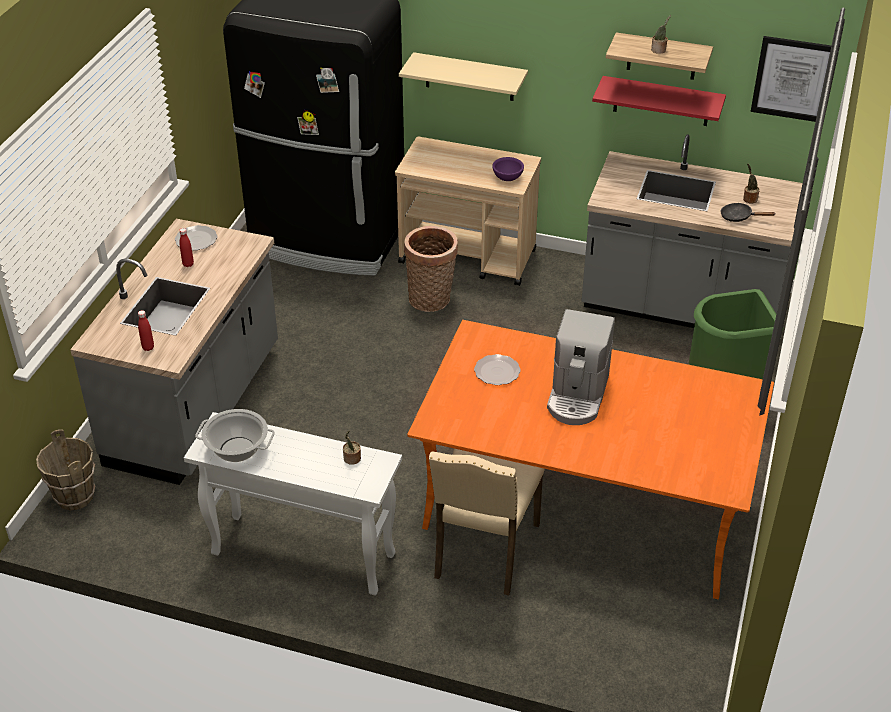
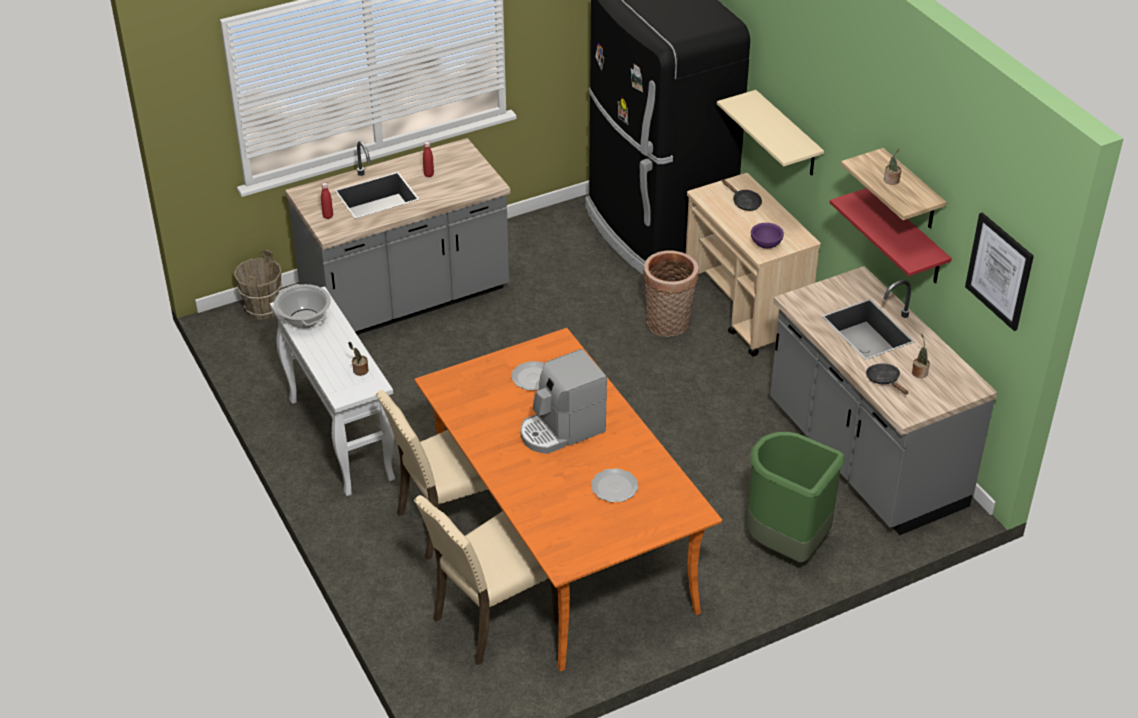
camera: 45 degrees right, 0 degrees up
(196, 239) = (458, 160): plate -> plate (615, 486)
(448, 158) = (744, 202): none -> black frying pan
(620, 601) = (492, 619): none -> beige chair

